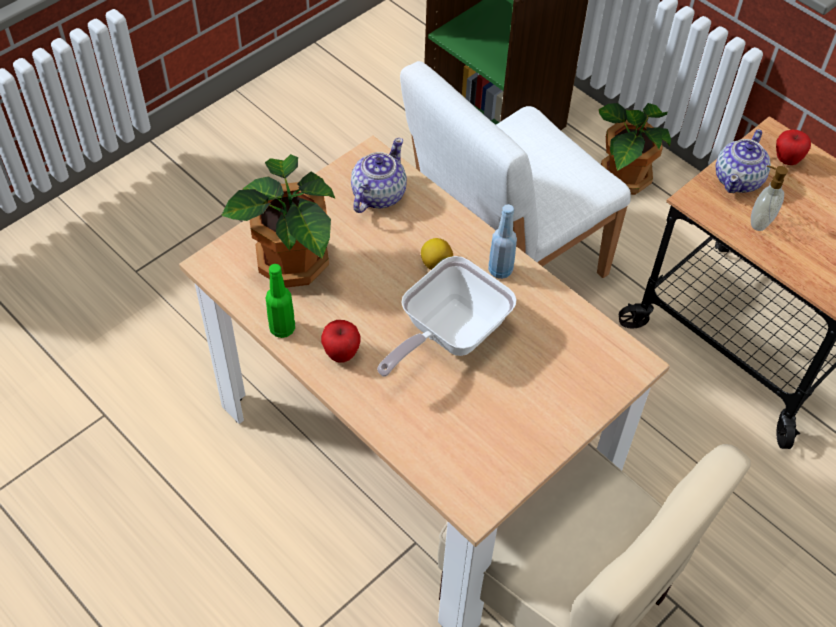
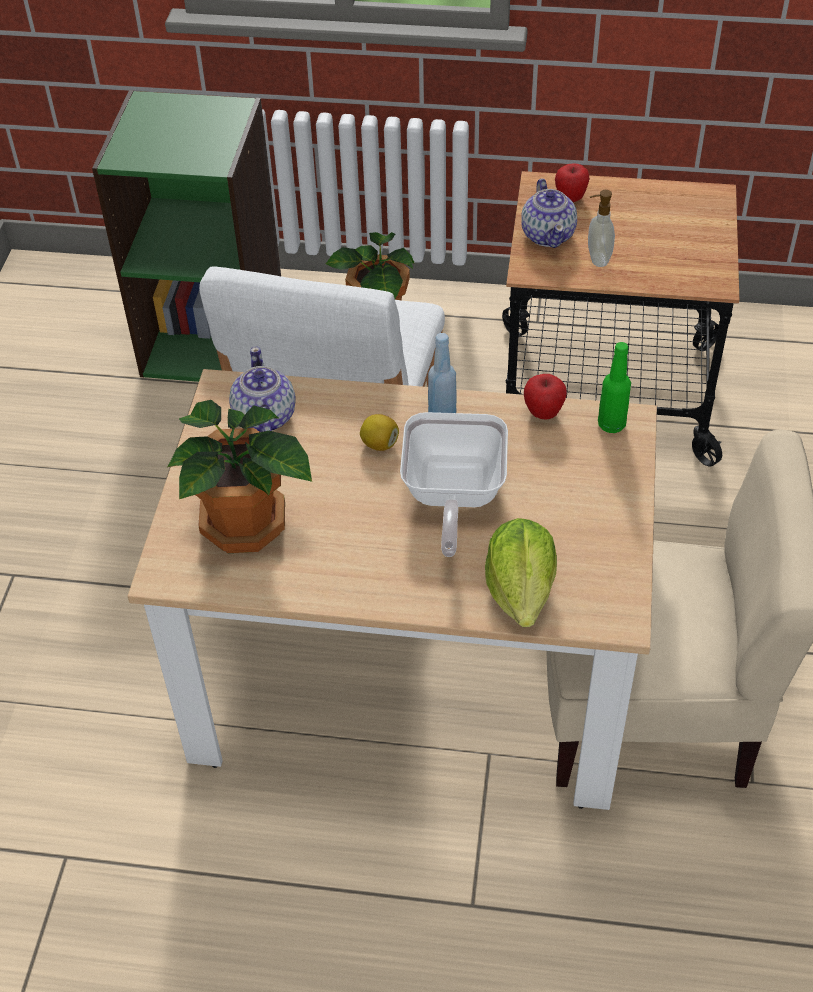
camera: 35 degrees left, 5 degrees down
(282, 329) = (295, 588): green bottle -> green bottle (611, 425)
(341, 354) = (374, 573): apple -> apple (543, 413)
(427, 435) = (521, 590): none -> lettuce

